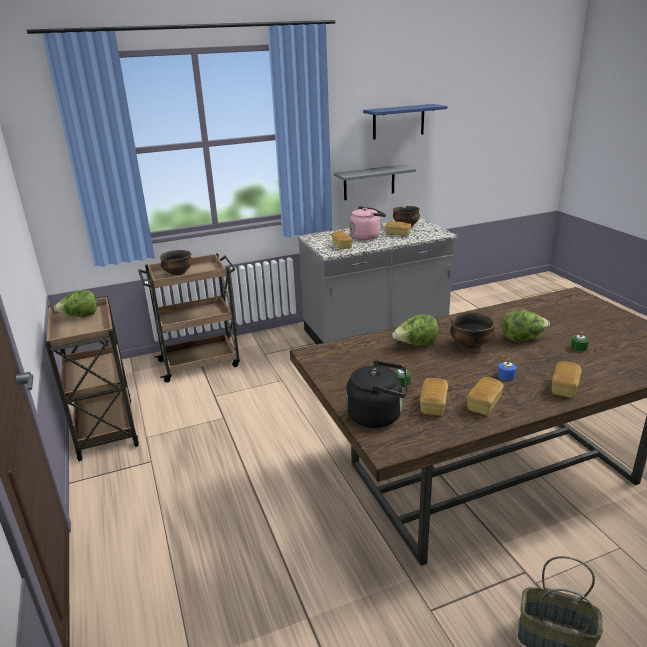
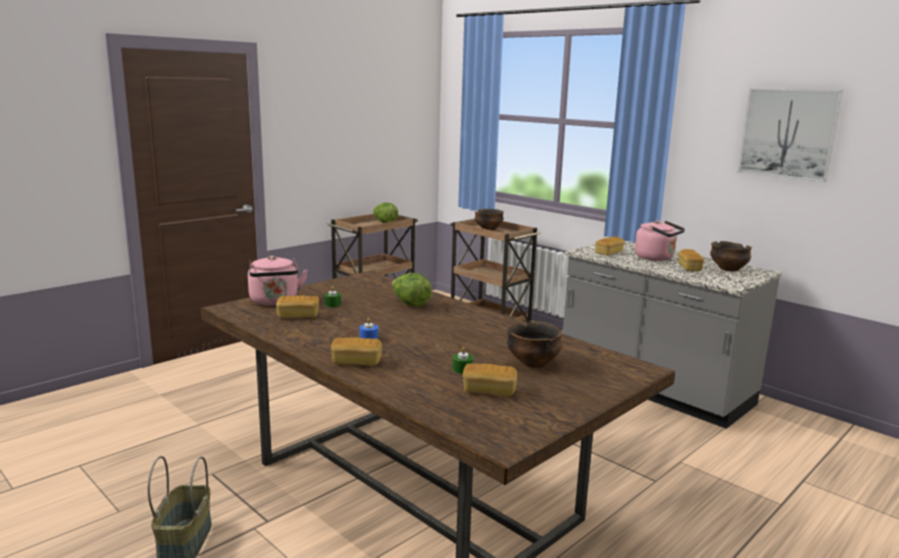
camera: 65 degrees right, 10 degrees down
(369, 182) = (731, 206): grey shelf -> none
(378, 415) = (275, 302): black kettle -> pink kettle
(398, 121) = (788, 133): blue shelf -> picture
(470, 345) = (427, 323): bowl -> bowl (533, 363)
(484, 404) = (307, 332): bread -> bread (489, 391)
(522, 339) = (463, 343): lettuce -> none

